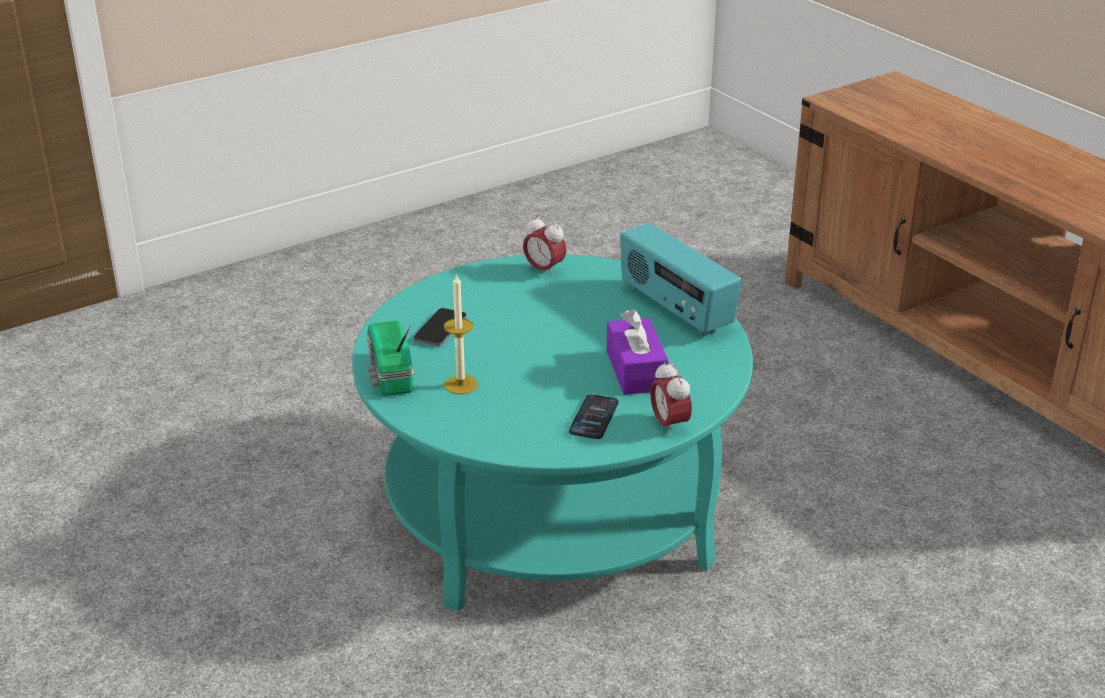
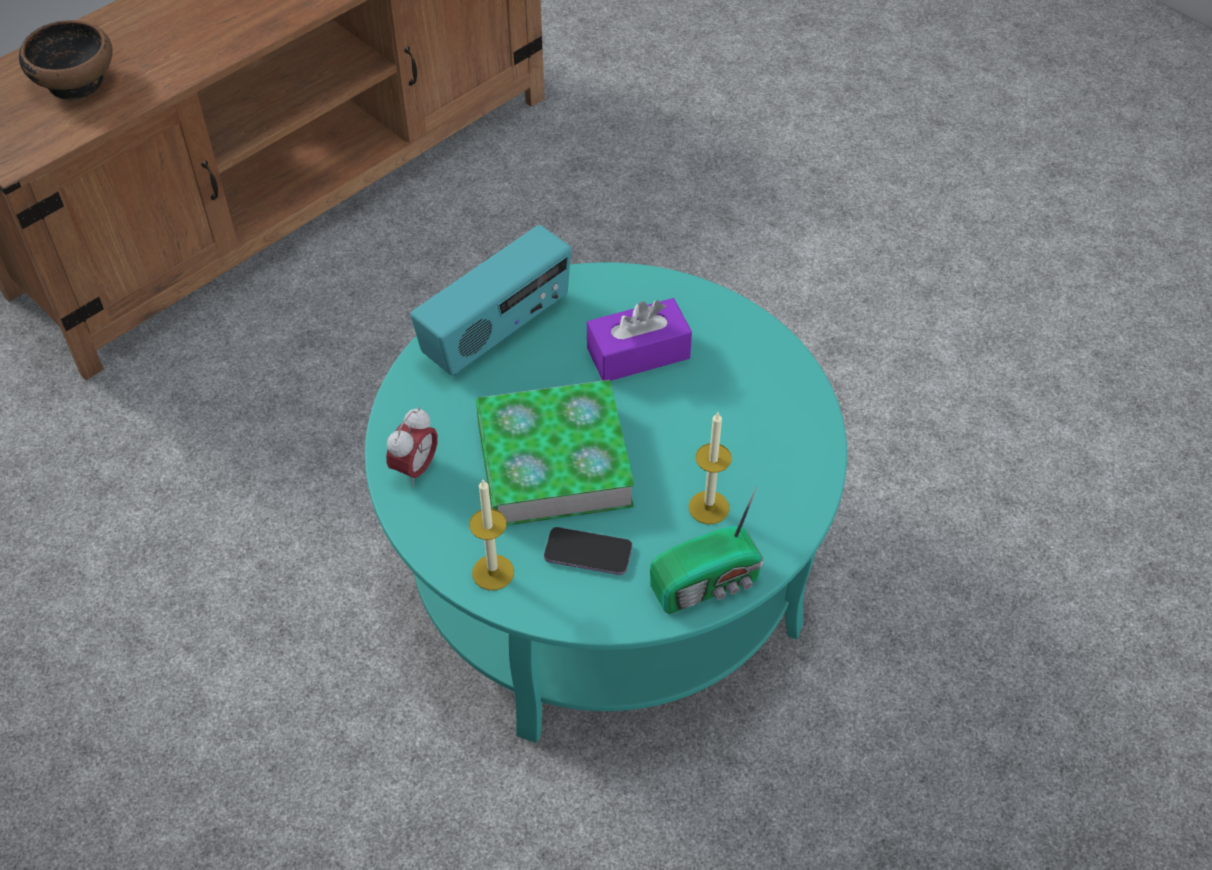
camera: 100 degrees left, 20 degrees up
(440, 292) = (493, 572): none -> candle
(530, 323) = (553, 462): none -> book
(594, 418) = (740, 378): phone -> none
(669, 425) = (735, 317): alarm clock -> none
(920, 115) = (76, 81): none -> bowl

